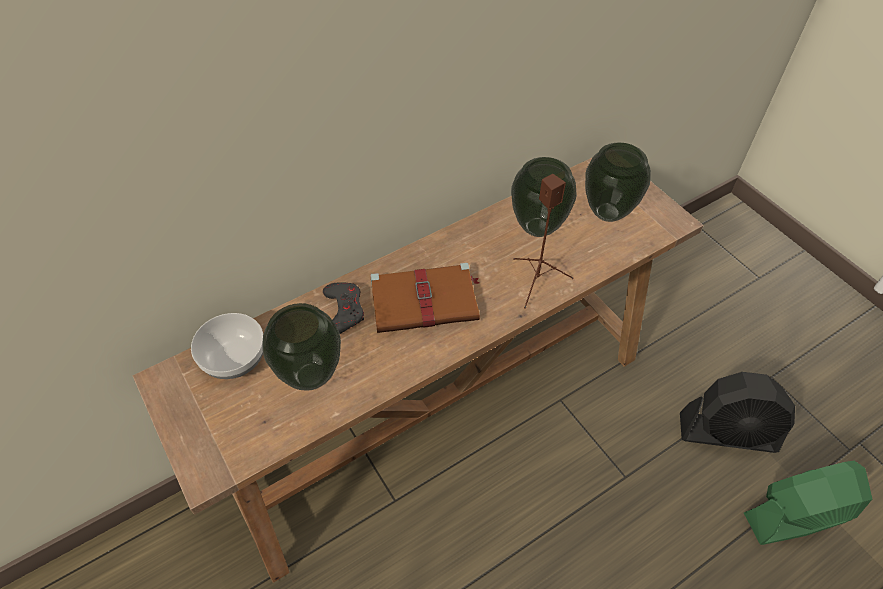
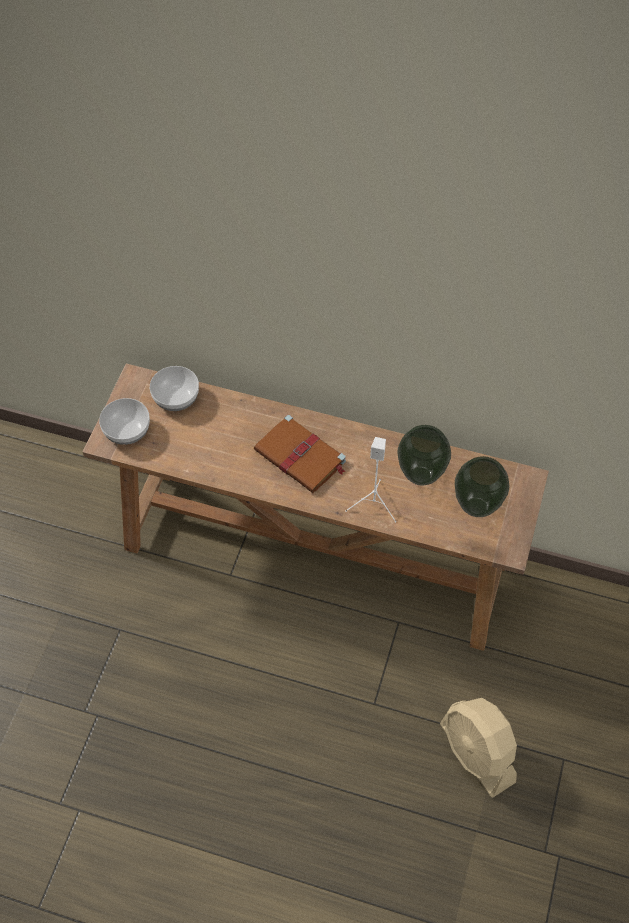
camera: 50 degrees right, 5 degrees up
(219, 439) = (126, 431): none -> bowl
(311, 375) = (199, 441): vase -> none
(344, 310) = (255, 422): grey game controller -> none
(537, 280) = (374, 504): brown speaker -> white speaker
(727, 433) = (477, 753): black fan -> beige fan
(795, 517) = (445, 837): green fan -> none

